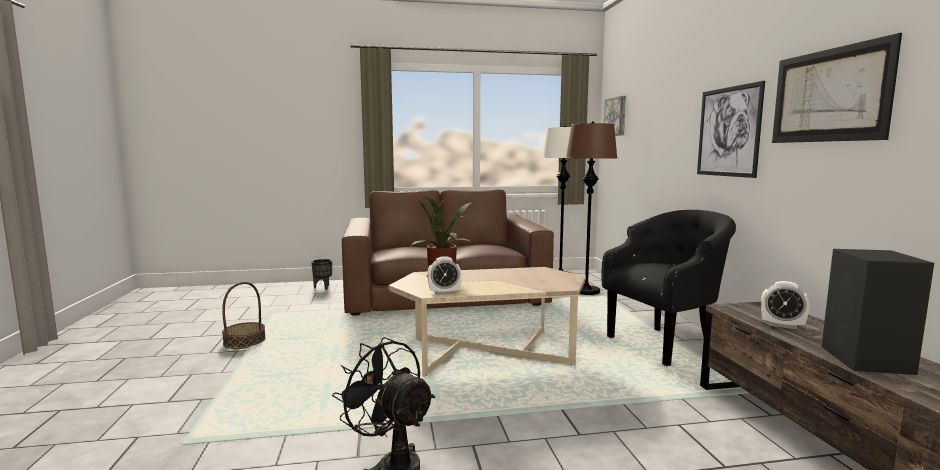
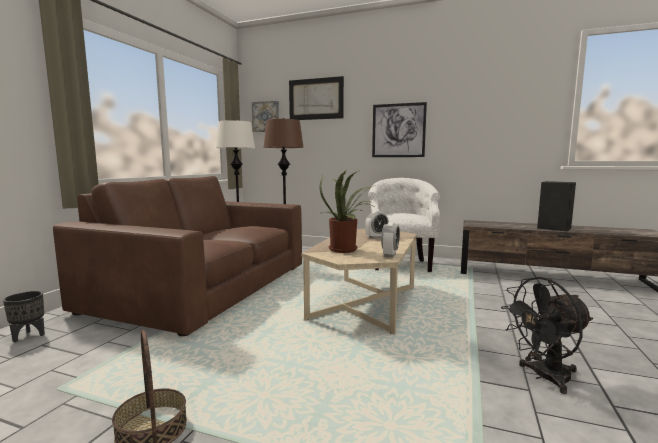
camera: 60 degrees left, 0 degrees up
(665, 345) = (401, 264): black armchair -> white armchair
(782, 325) = (505, 226): alarm clock -> alarm clock (376, 237)
(828, 95) = (471, 113): picture -> picture (316, 99)

